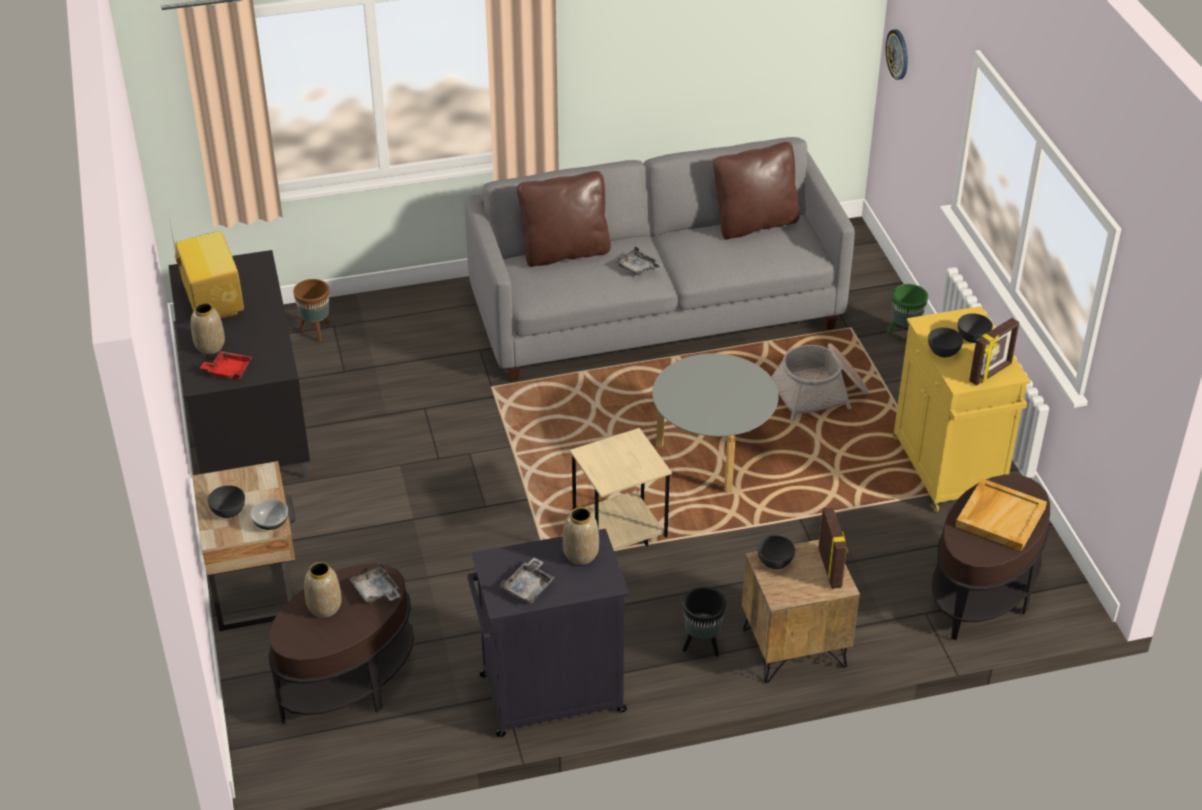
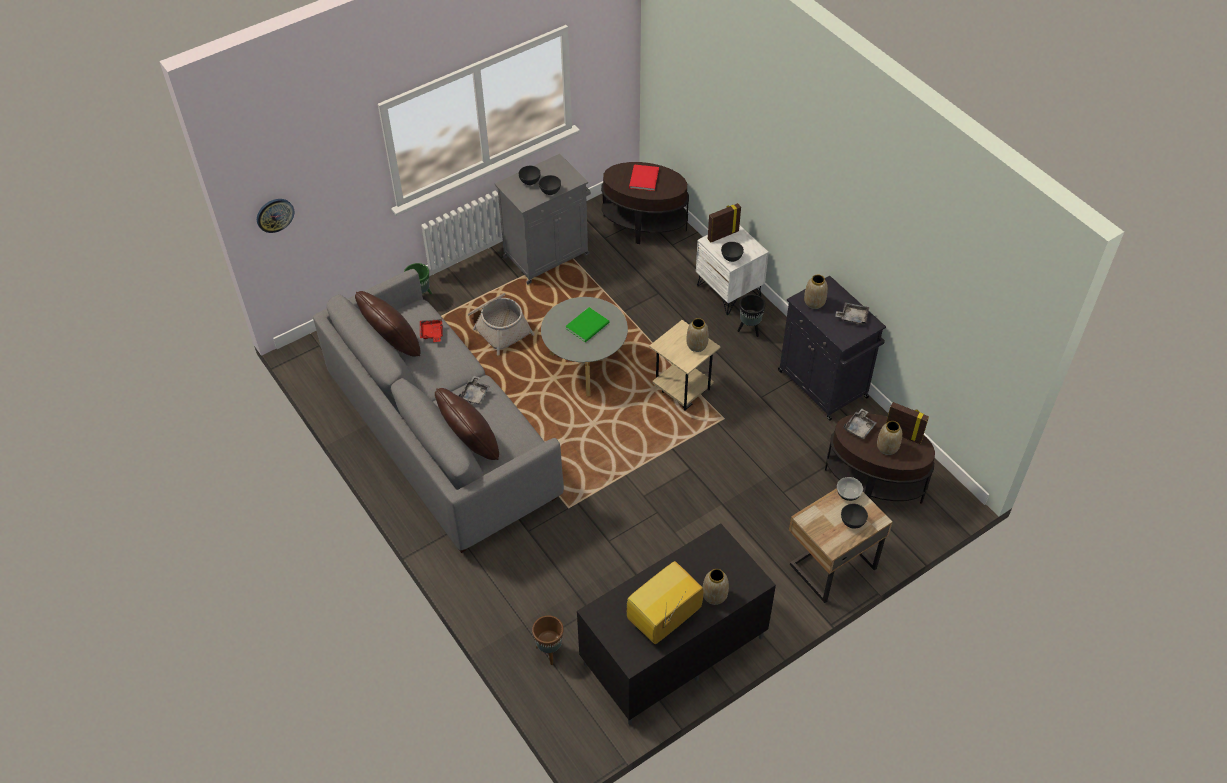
camera: 110 degrees left, 10 degrees up
(228, 370) = (734, 570): red tray -> red tray (432, 333)
(614, 472) = (696, 345): none -> vase
(718, 398) = (589, 325): none -> green book
(794, 649) = (729, 291): brown nightstand -> white nightstand
(948, 470) = (547, 255): yellow cabinet -> grey cabinet
(991, 373) = (561, 169): picture frame -> picture frame (903, 434)
(1000, 516) = (643, 179): beige tray -> red book

